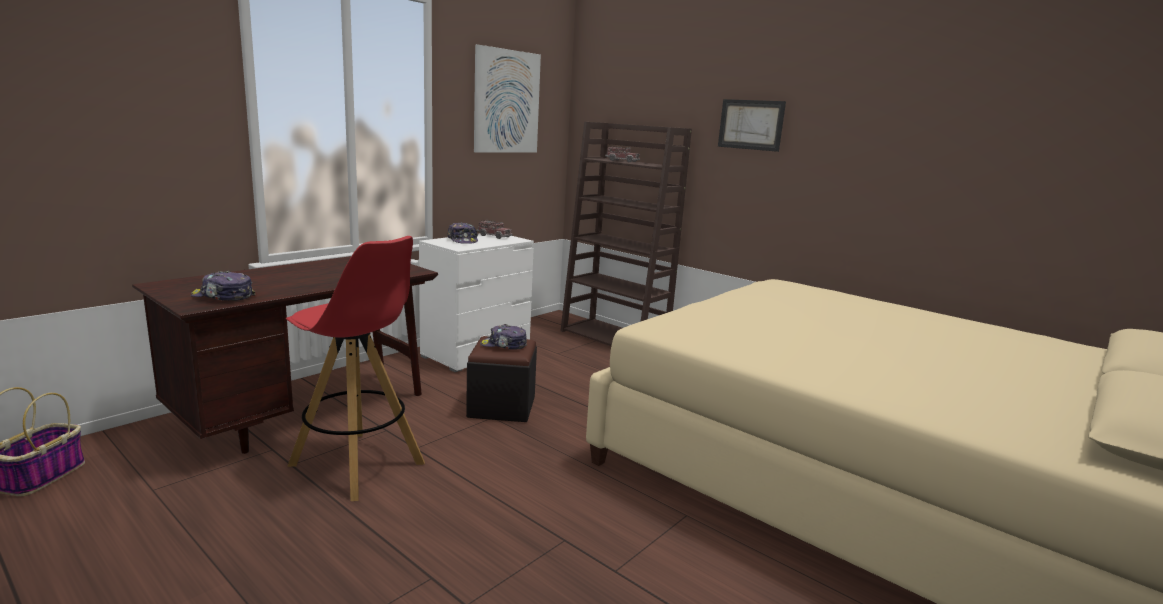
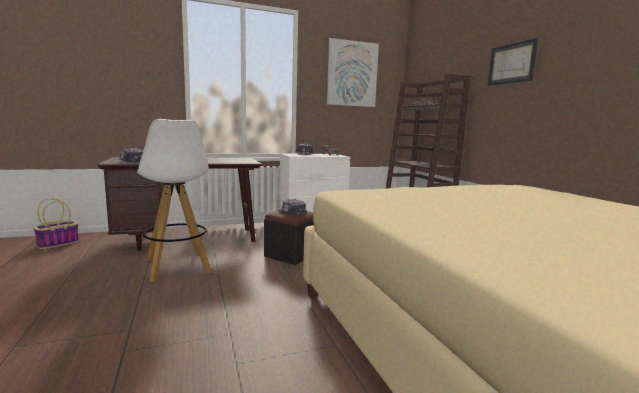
camera: 30 degrees right, 5 degrees down
(358, 464) = (177, 266): red stool -> white stool

